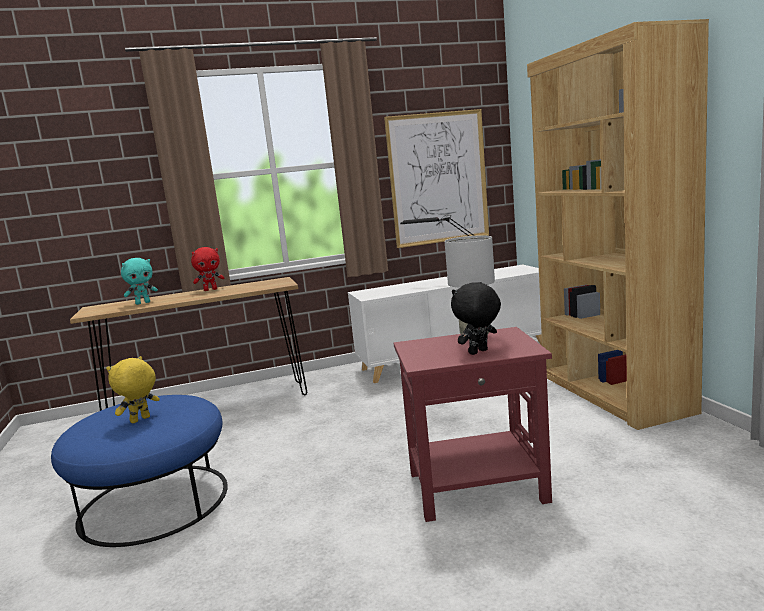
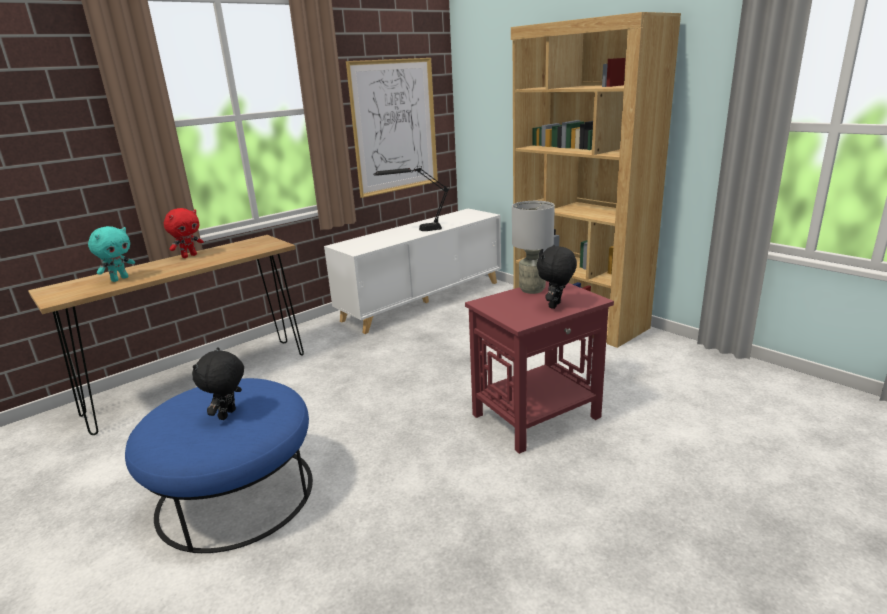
camera: 25 degrees left, 10 degrees up
(140, 420) = (228, 415): yellow plush toy -> black plush toy

